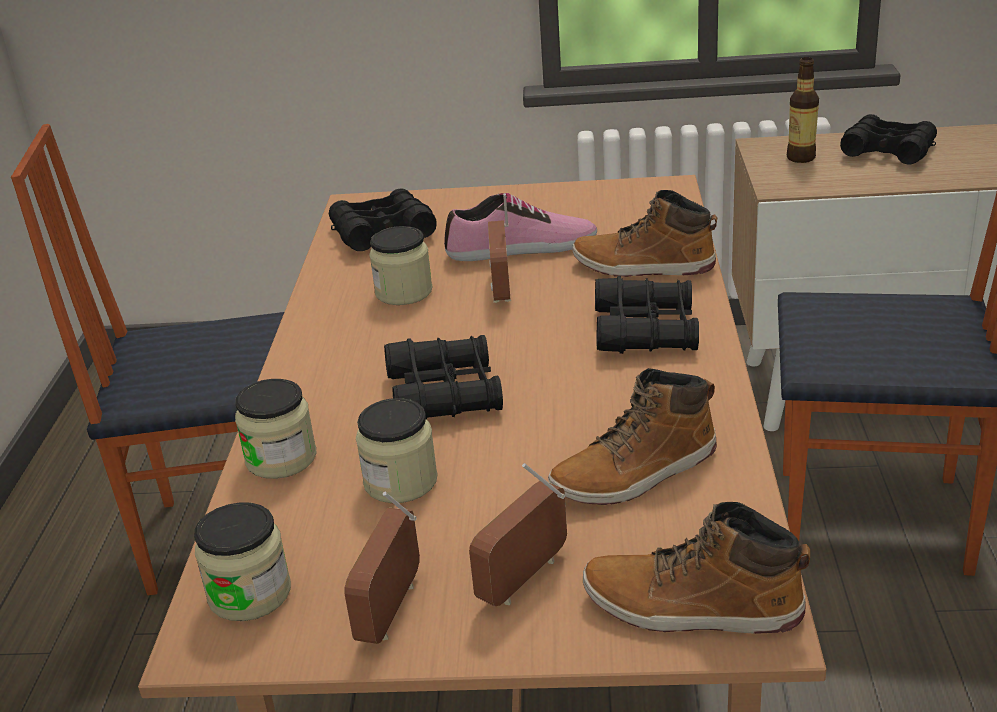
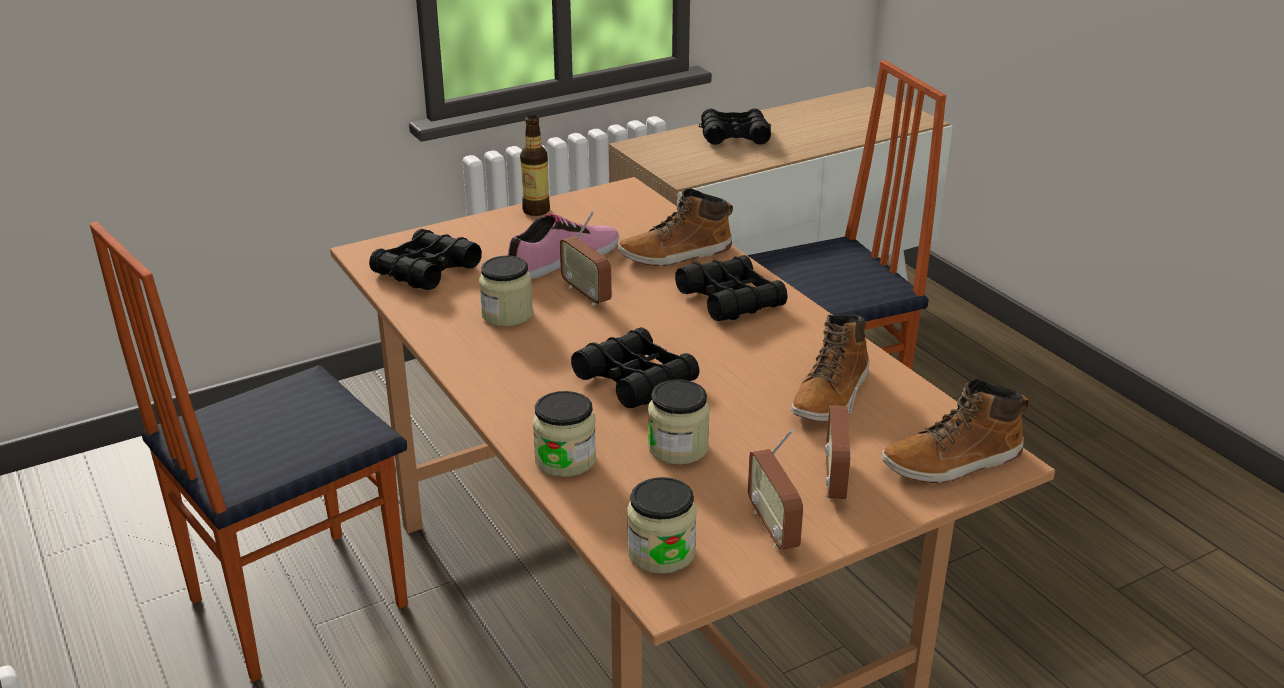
camera: 35 degrees left, 0 degrees up
(801, 158) = (676, 151): bottle -> bottle (536, 210)

